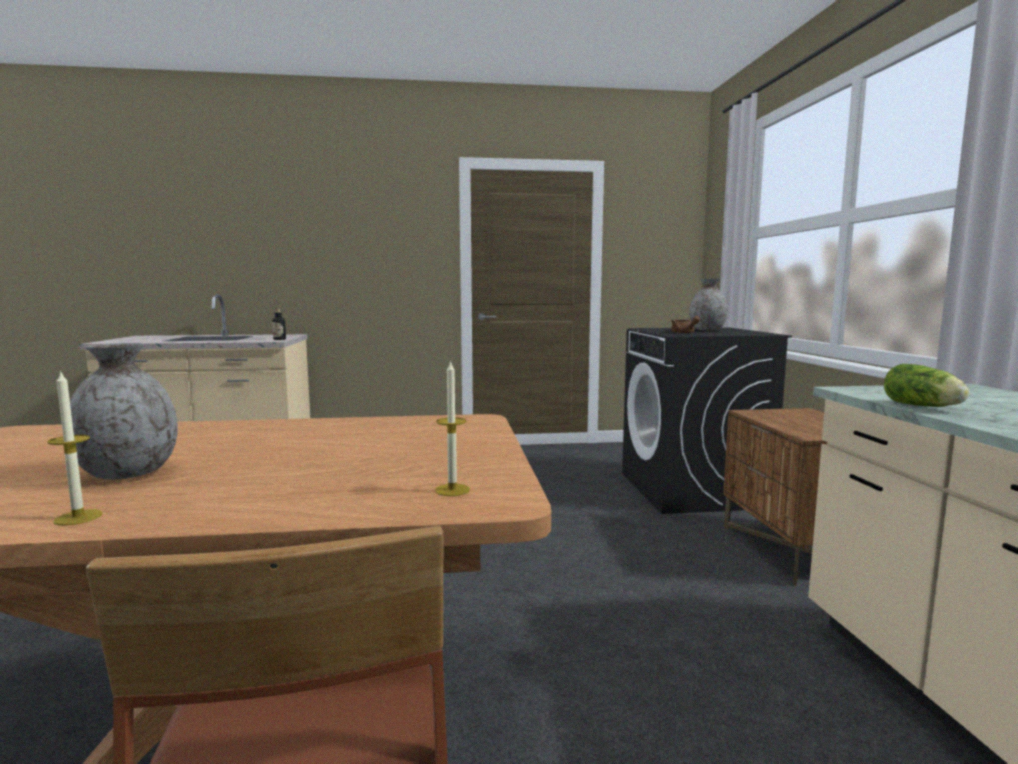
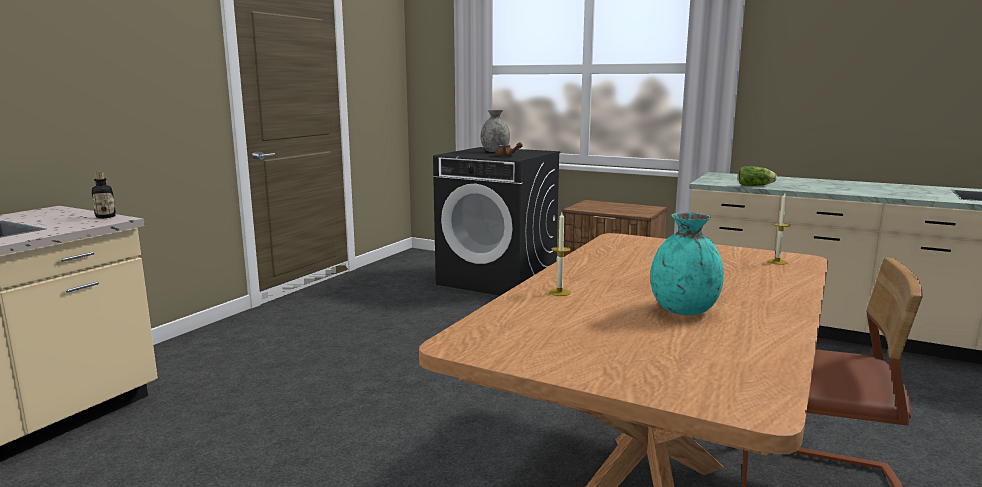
camera: 55 degrees left, 5 degrees up
(78, 517) = (779, 320): candle -> candle (559, 292)
(128, 474) = (684, 310): grey vase -> turquoise vase

